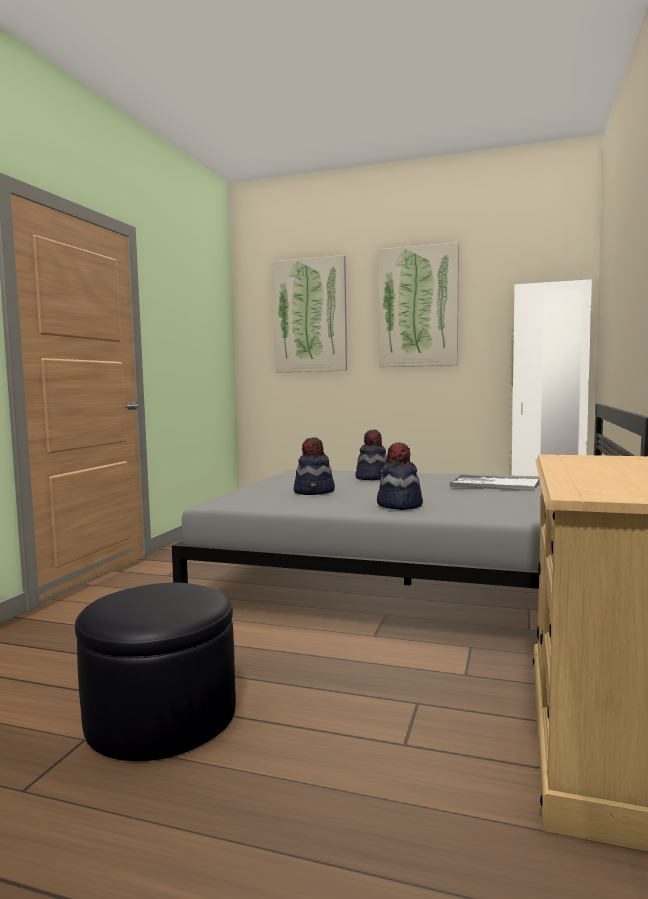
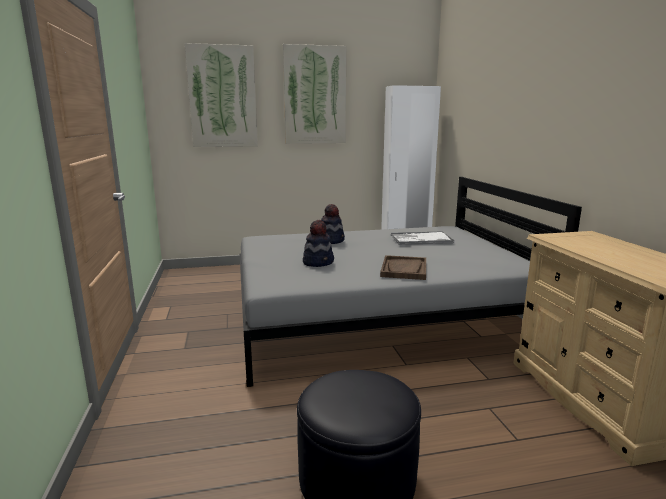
camera: 30 degrees left, 10 degrees up
(399, 505) = (404, 269): hat -> brown tray

